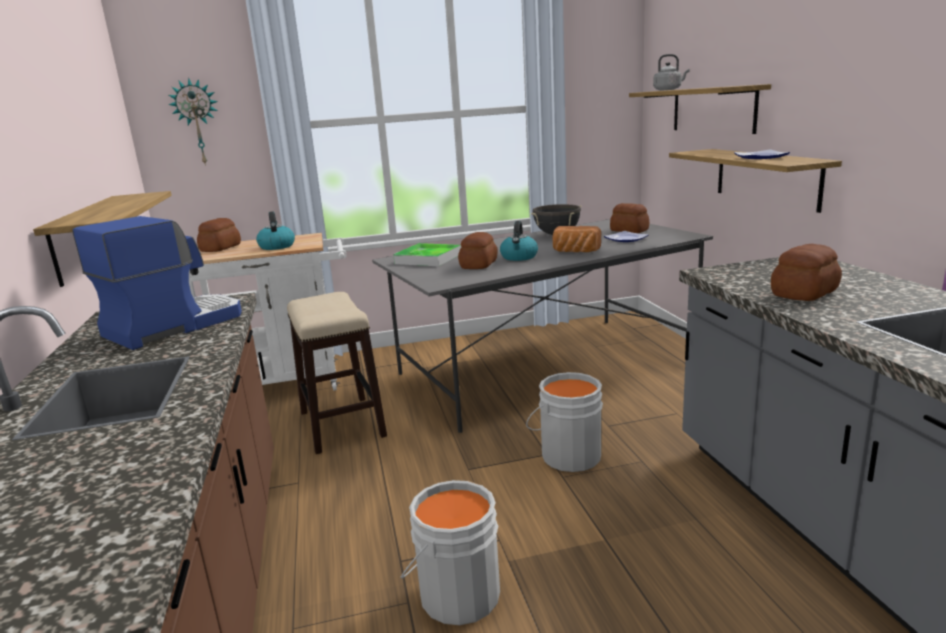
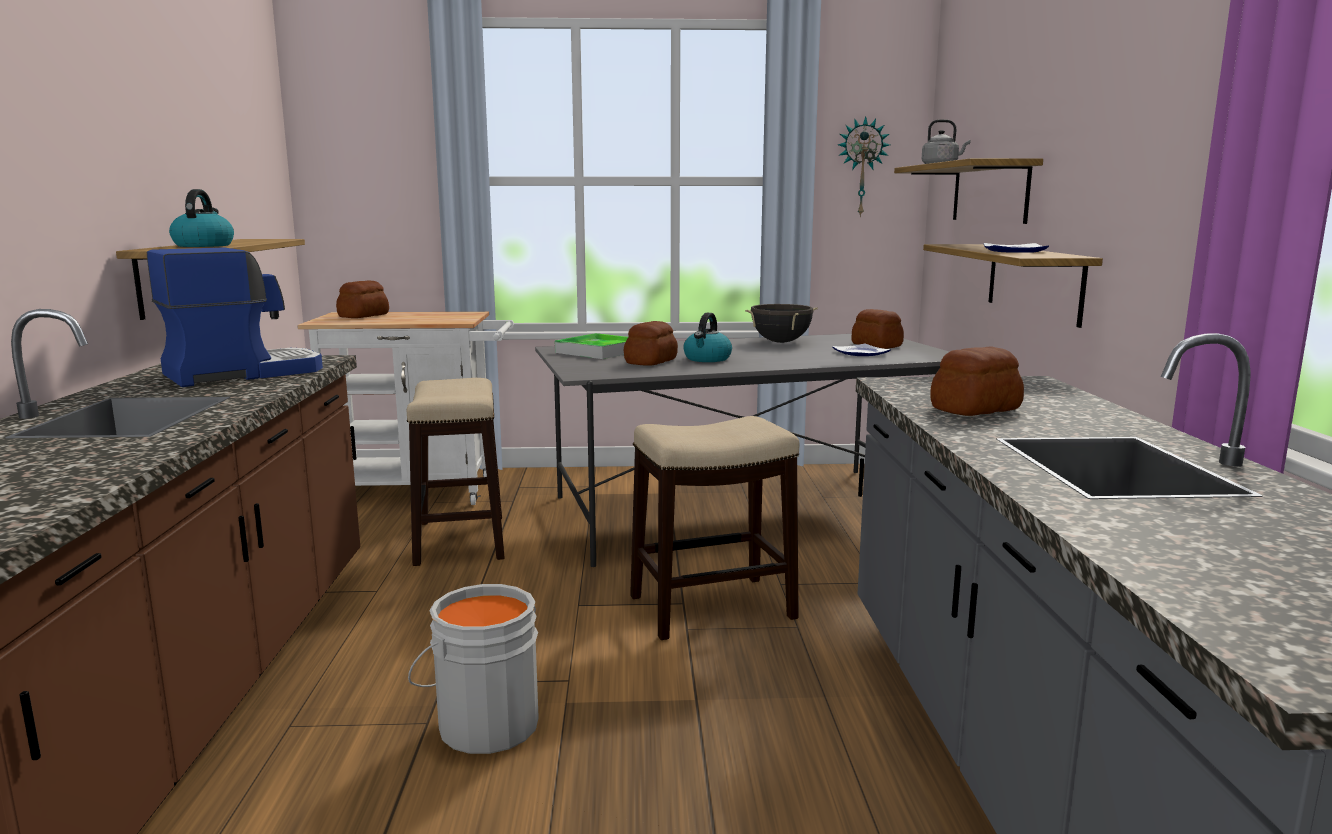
camera: 10 degrees right, 5 degrees down
(197, 122) = (363, 169): wall clock -> wall clock (861, 167)
(276, 246) = (424, 319): kettle -> kettle (203, 245)
(569, 455) = (710, 607): grey bucket -> stool
(575, 252) = (781, 360): bread -> none

